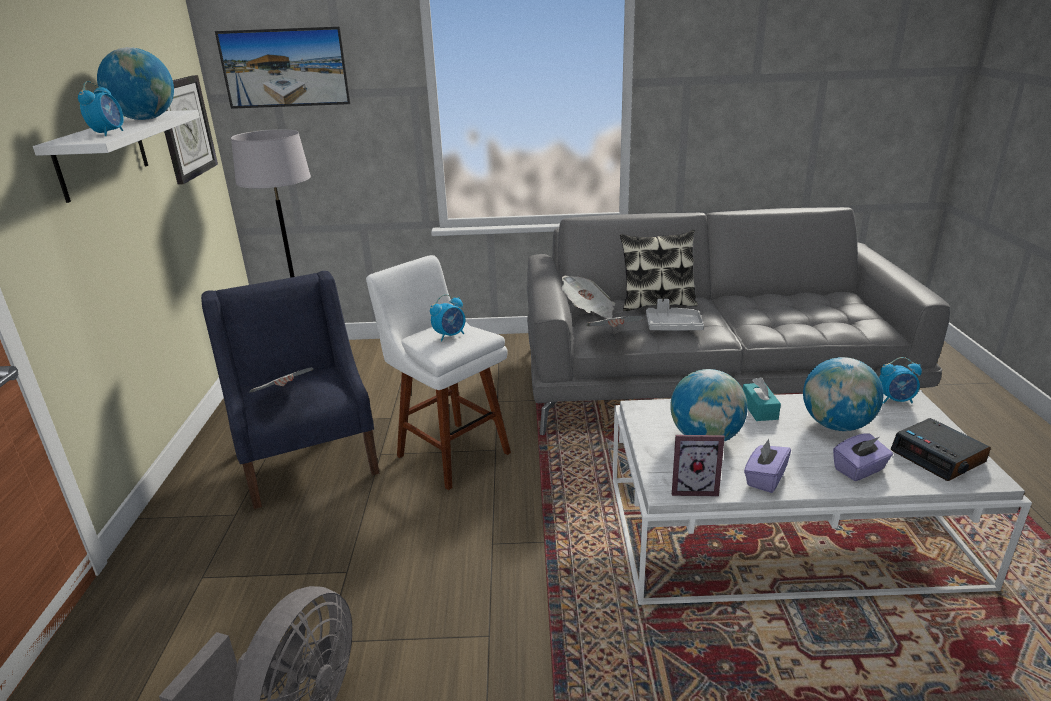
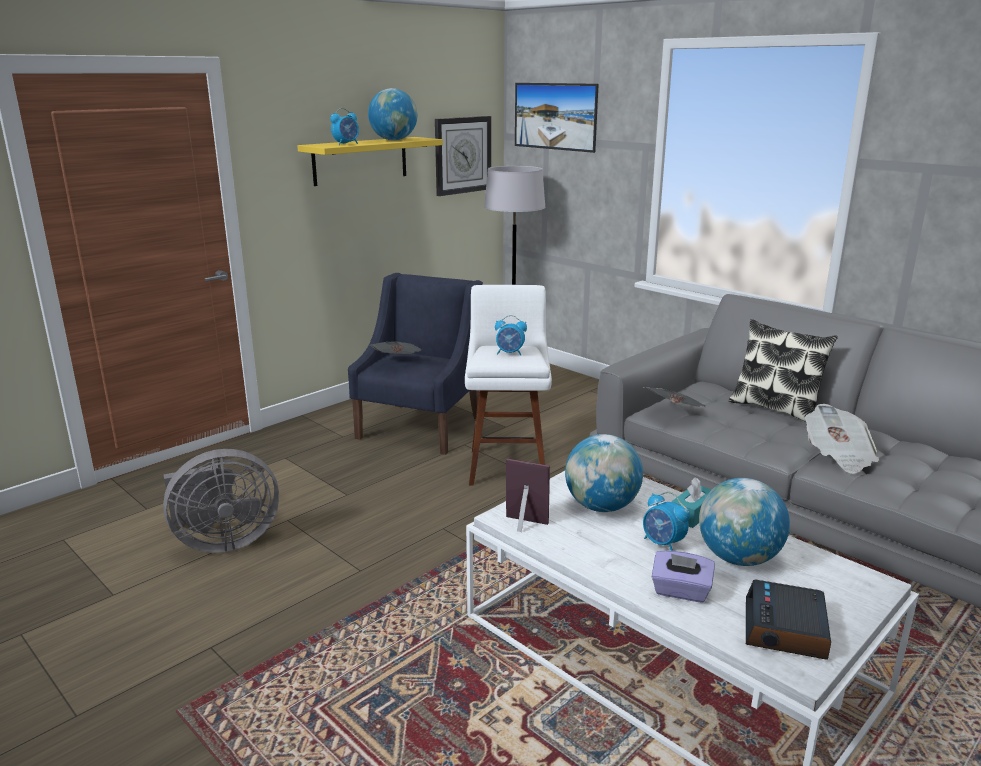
camera: 45 degrees right, 5 degrees down
(102, 155) = (360, 160): white shelf -> yellow shelf
(589, 311) = (695, 389): newspaper -> newspaper (838, 456)
(673, 326) = (747, 428): grey tray -> none
(693, 487) = (523, 525): picture frame -> picture frame turned 150 degrees clockwise
(764, 479) = (587, 551): purple tissue box -> none
(895, 400) = (854, 577): alarm clock -> alarm clock (663, 543)

